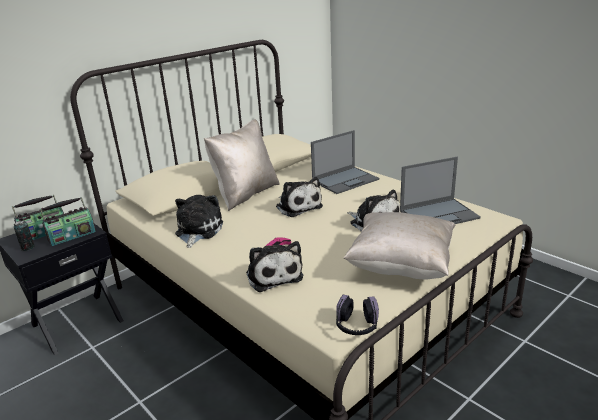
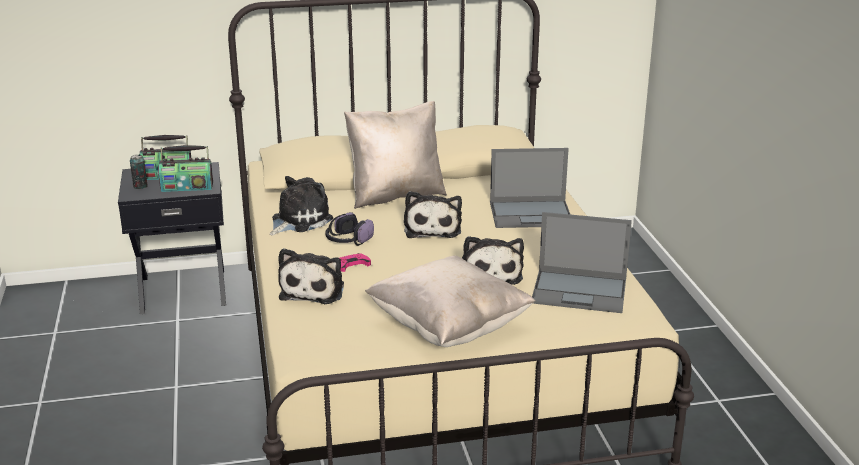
camera: 30 degrees right, 0 degrees up
(356, 326) = (324, 362): headphones -> headphones (347, 240)

